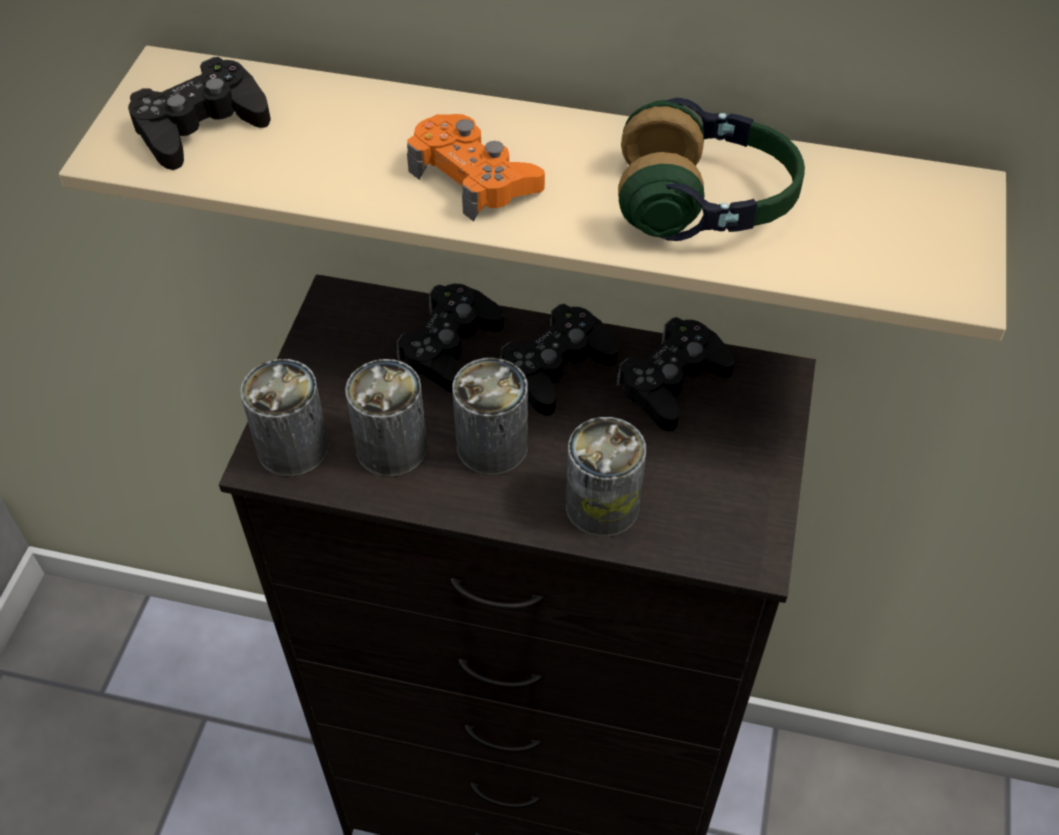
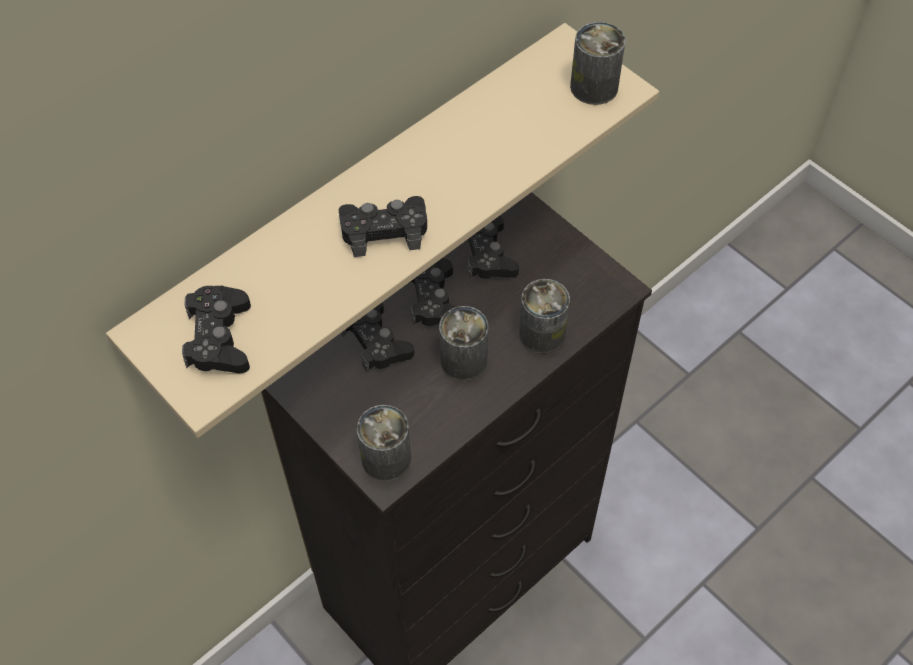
camera: 55 degrees left, 5 degrees up
(391, 447) = (426, 409): can -> can (594, 87)
(474, 178) = (384, 230): orange game controller -> black game controller
(705, 203) = (489, 146): headphones -> none

